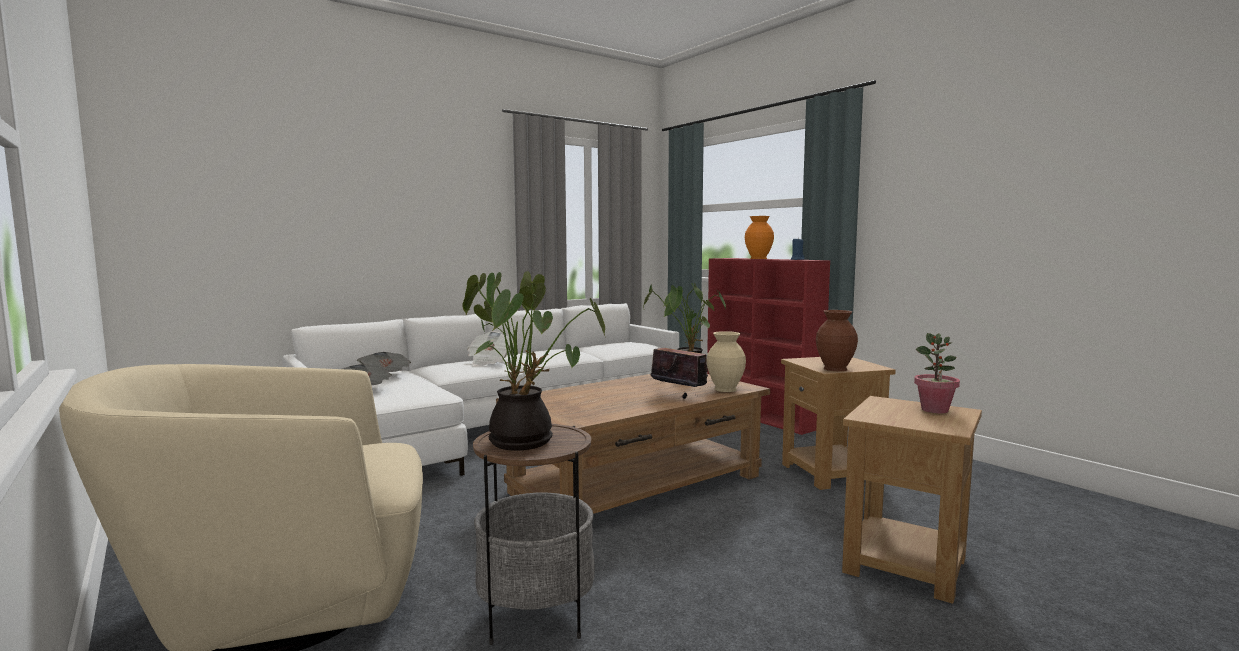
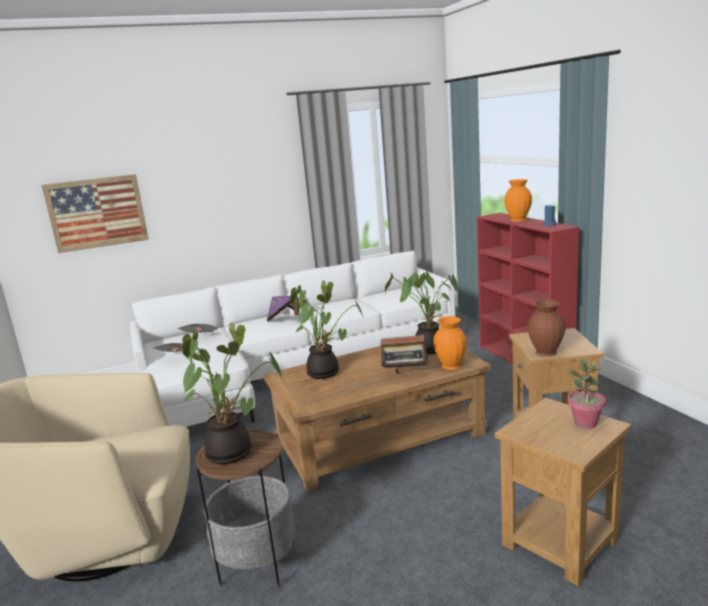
camera: 15 degrees right, 10 degrees up
(255, 212) = (97, 213): none -> picture
(489, 361) = (283, 319): newspaper -> purple hat
(578, 395) = (326, 372): none -> potted plant
(678, 396) = (405, 375): radio -> radio turned 135 degrees clockwise
(726, 389) = (451, 365): beige vase -> orange vase

